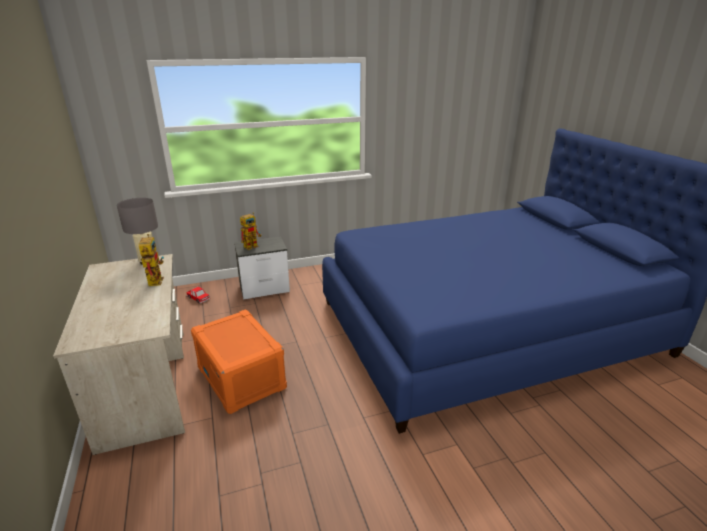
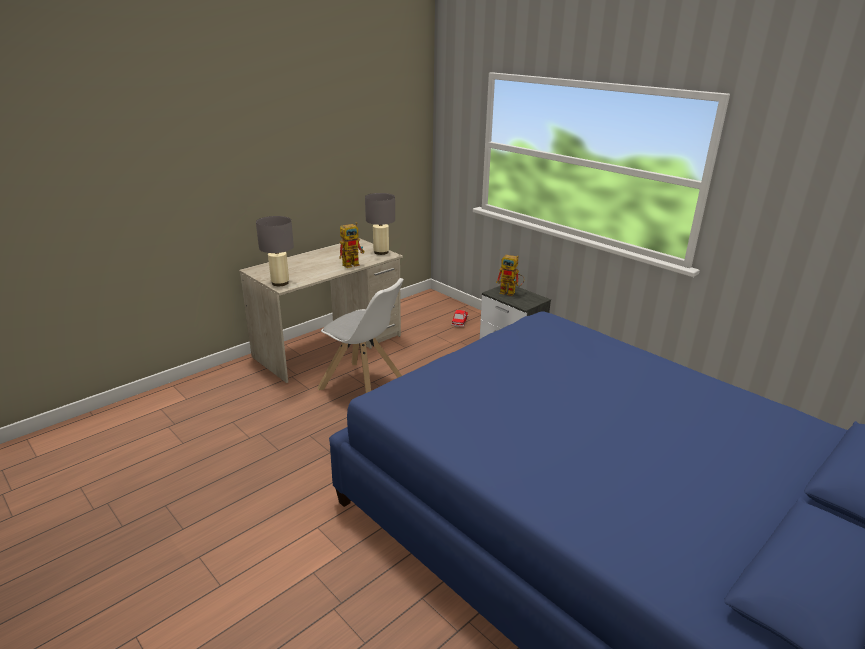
camera: 65 degrees right, 0 degrees up
(142, 330) = (279, 283): none -> grey table lamp
(242, 378) = (364, 385): orange storage box -> chair

